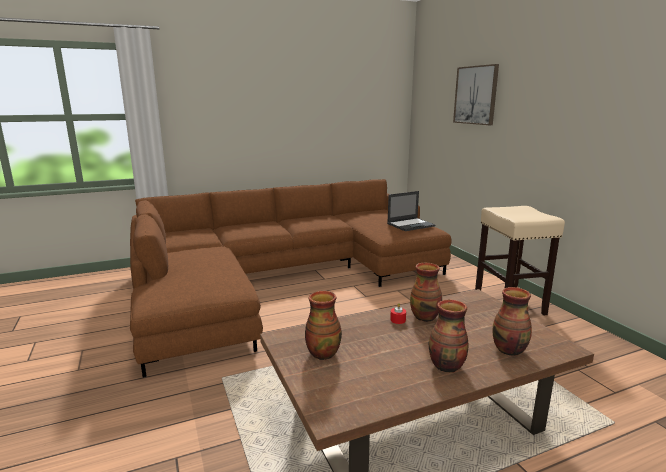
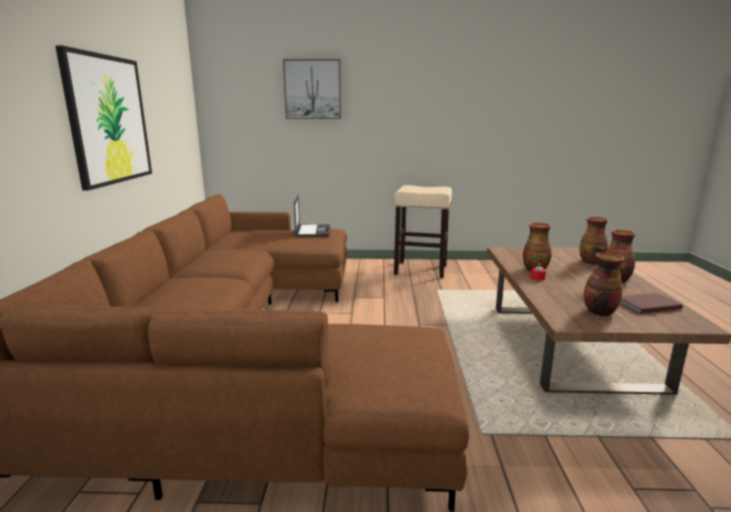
camera: 65 degrees left, 0 degrees up
(289, 120) = (108, 120): none -> picture
(369, 383) = (646, 305): none -> brown book

